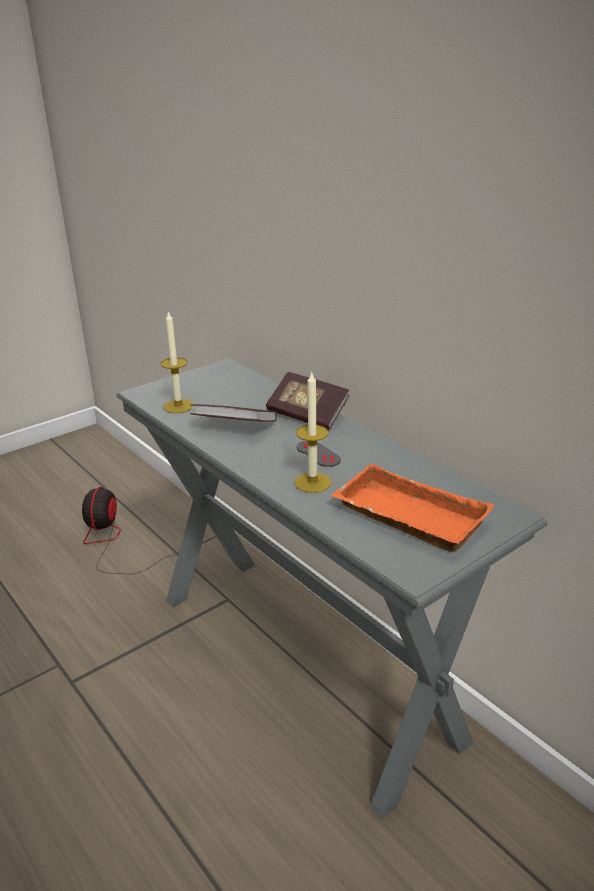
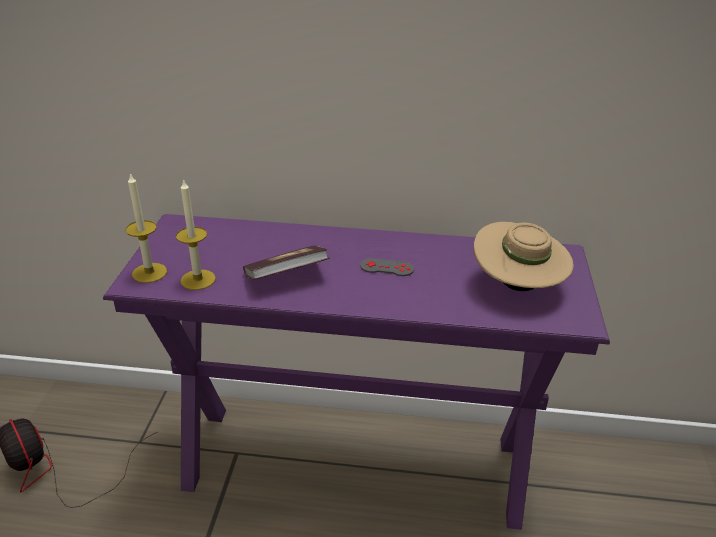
camera: 45 degrees left, 5 degrees up
(302, 664) = (355, 464): grey console table -> purple console table
(307, 415) = (325, 238): book -> none
(312, 482) = (420, 292): candle -> candle (149, 273)
(405, 517) = (517, 286): orange tray -> beige hat

